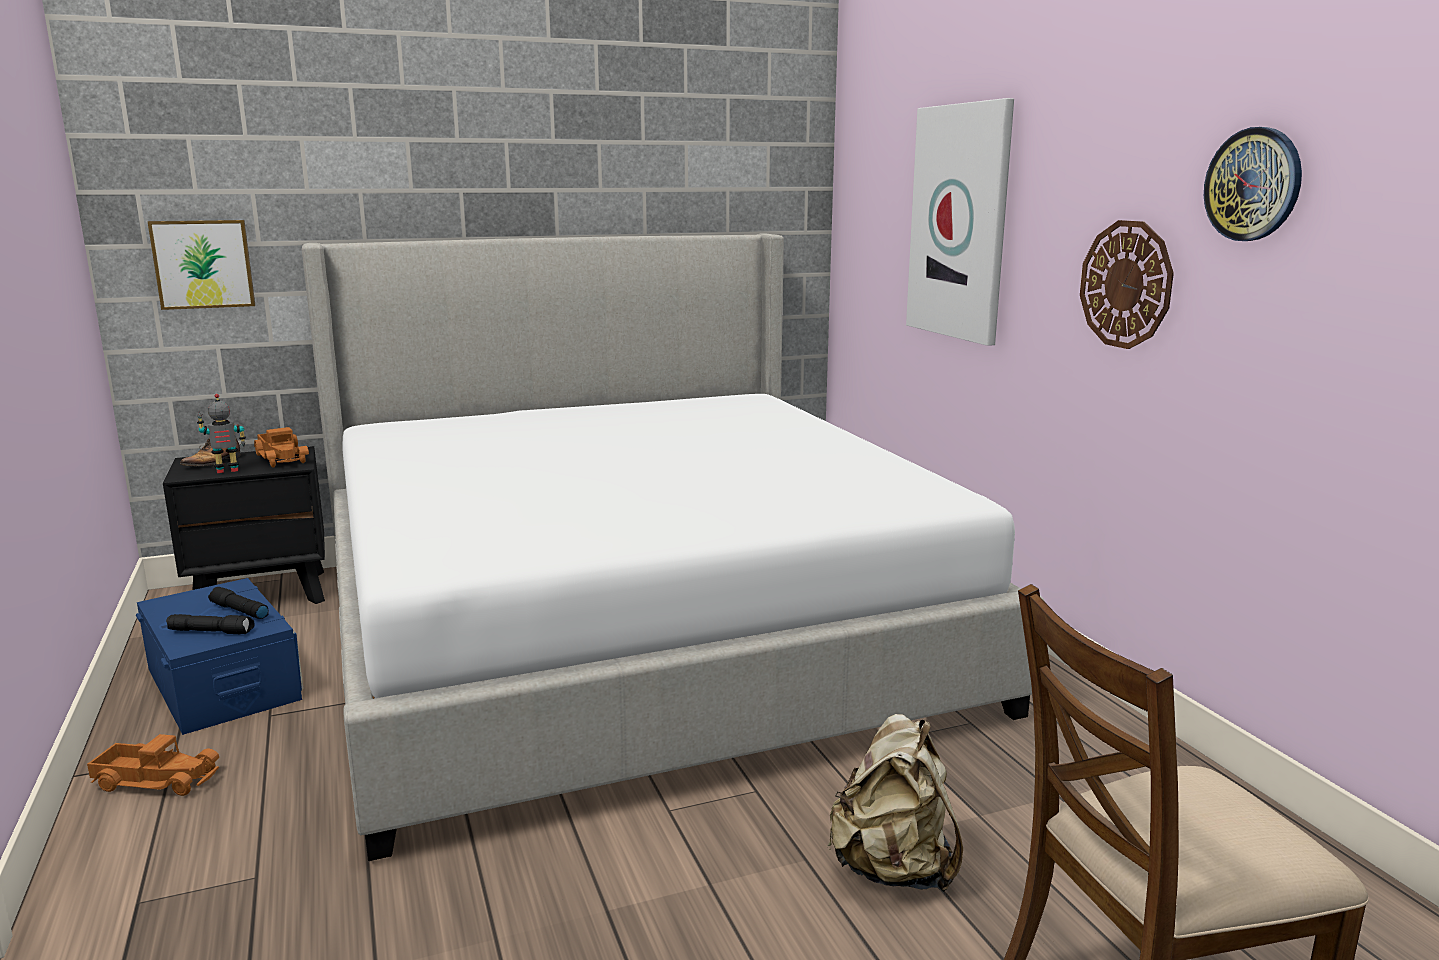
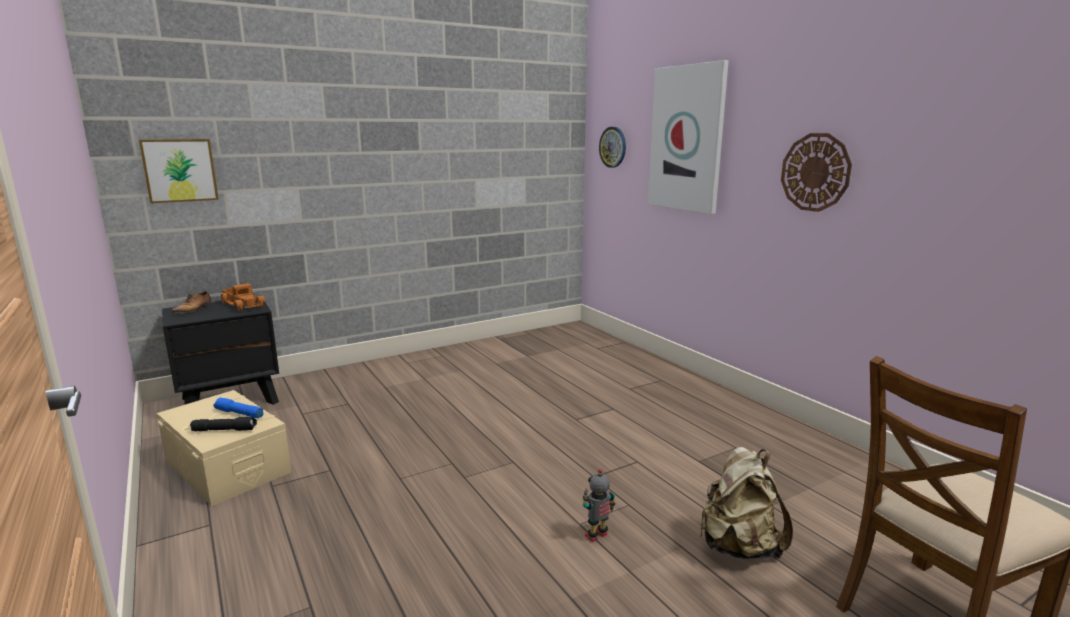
camera: 10 degrees left, 0 degrees up
(157, 779) = (204, 541): toy truck -> none
(222, 684) = (227, 466): blue storage box -> beige storage box
(227, 471) = (208, 315): toy robot -> toy robot (597, 536)
(239, 611) = (238, 414): black flashlight -> blue flashlight
(631, 632) = (499, 407): bed -> none
(1253, 184) = (911, 108): wall clock -> wall clock (613, 147)

